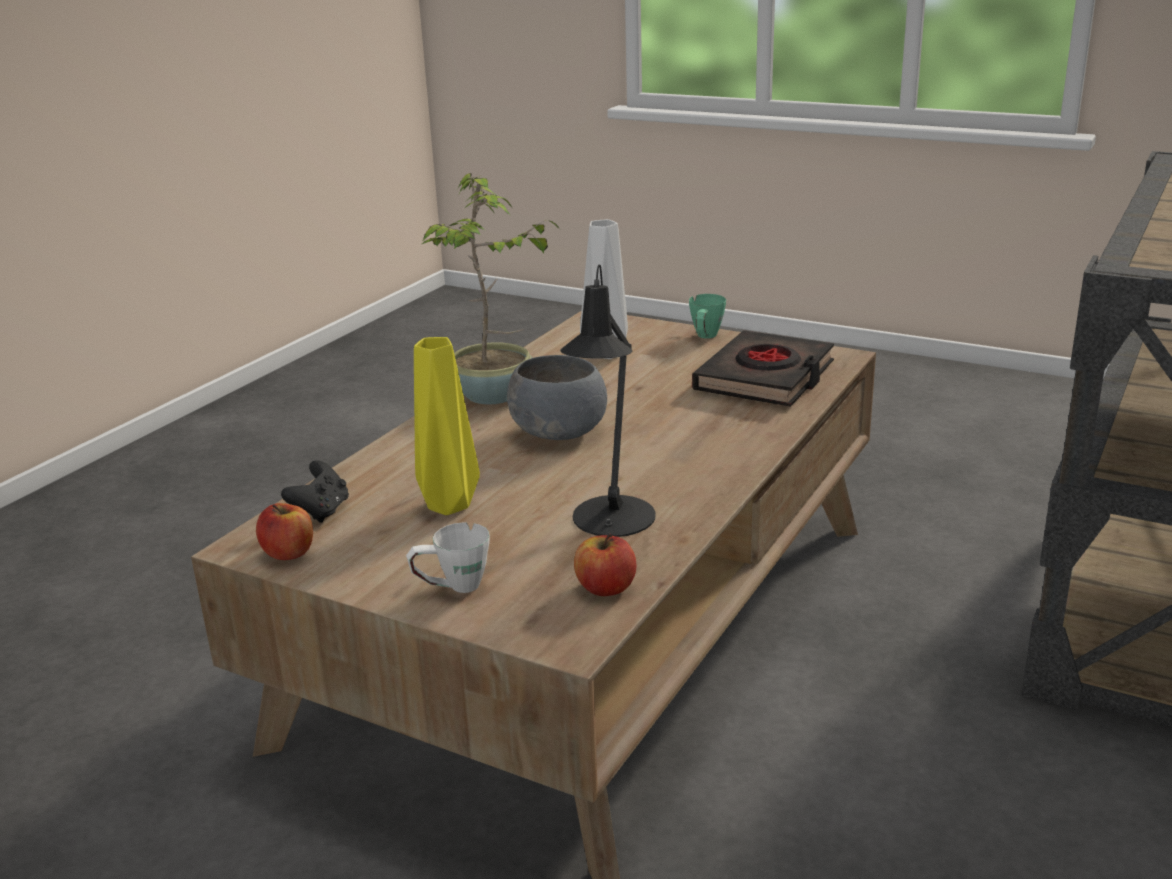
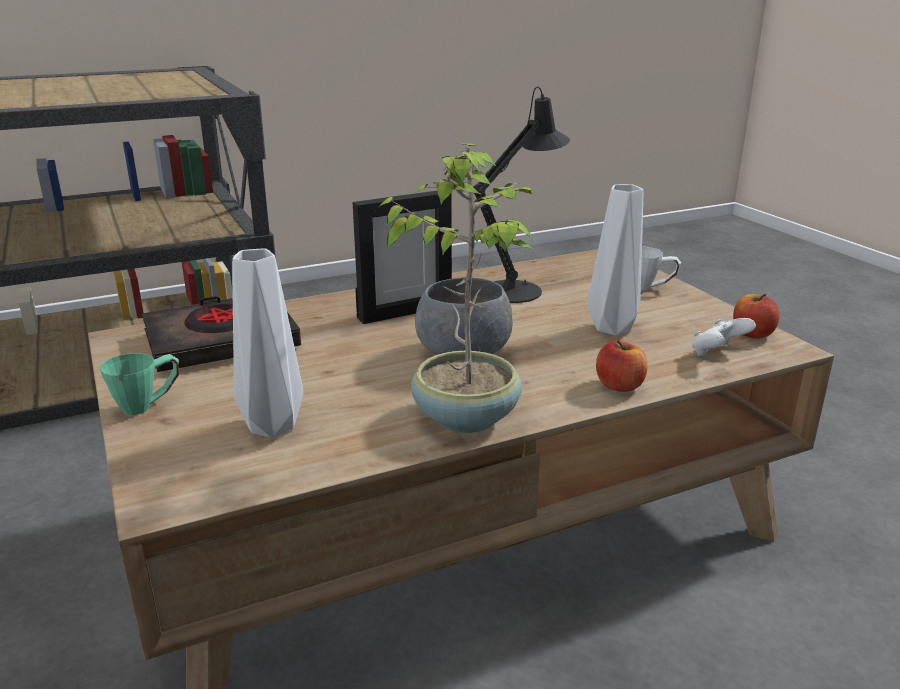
camera: 145 degrees left, 0 degrees up
(321, 511) = (717, 354): black game controller -> white game controller
(446, 505) = (614, 329): yellow vase -> white vase
(605, 588) = (564, 266): apple -> apple (619, 386)
(678, 451) = (404, 312): none -> picture frame

